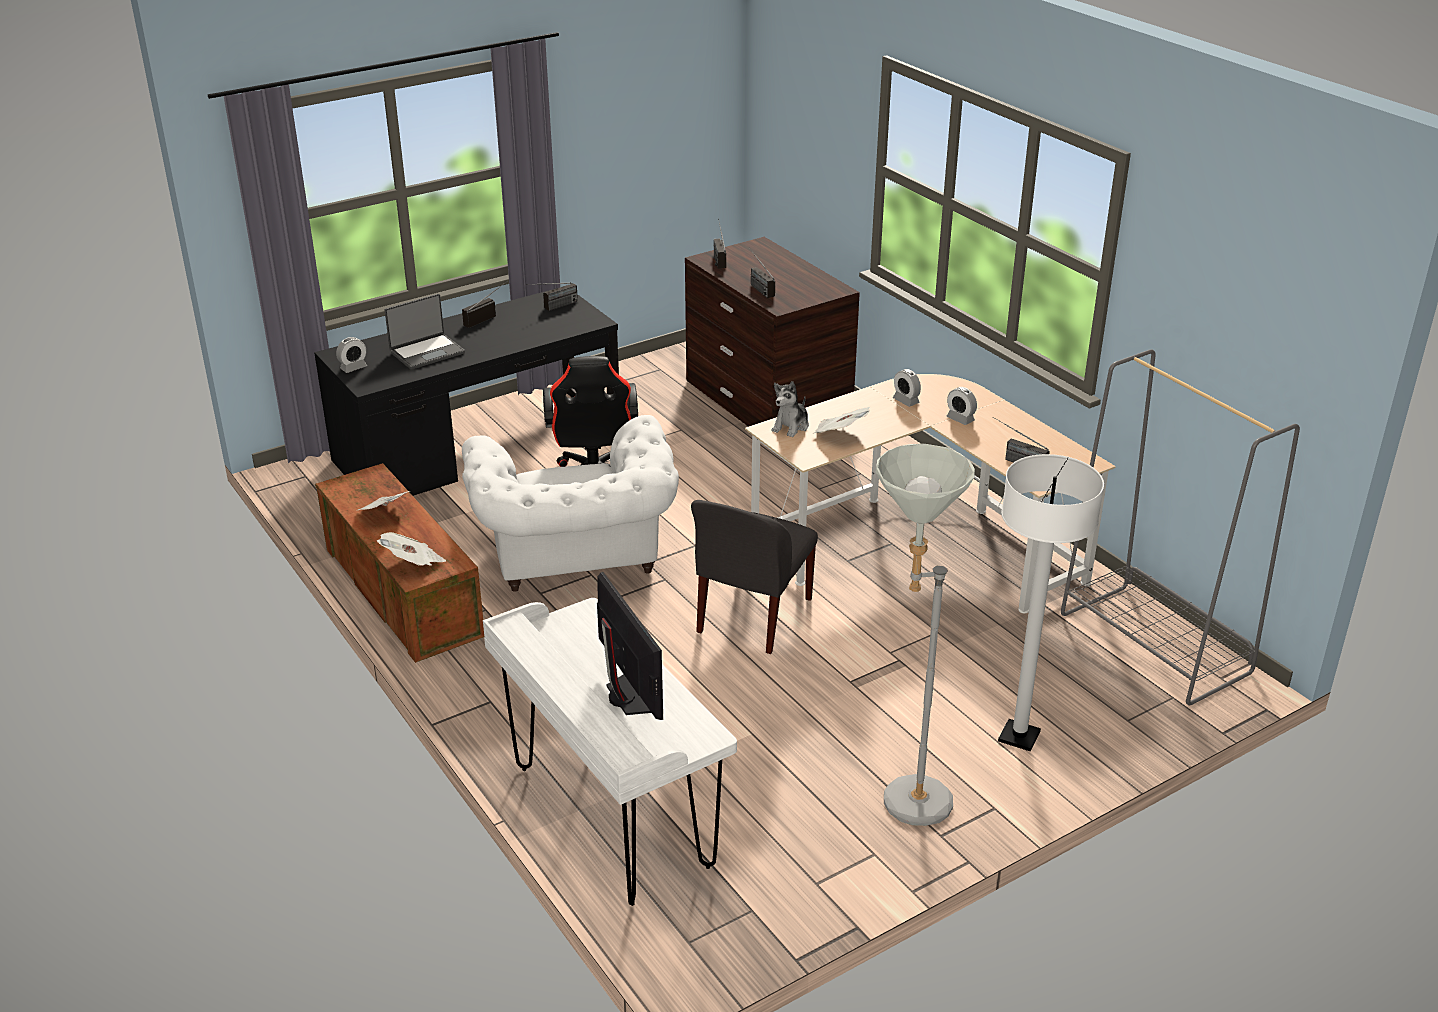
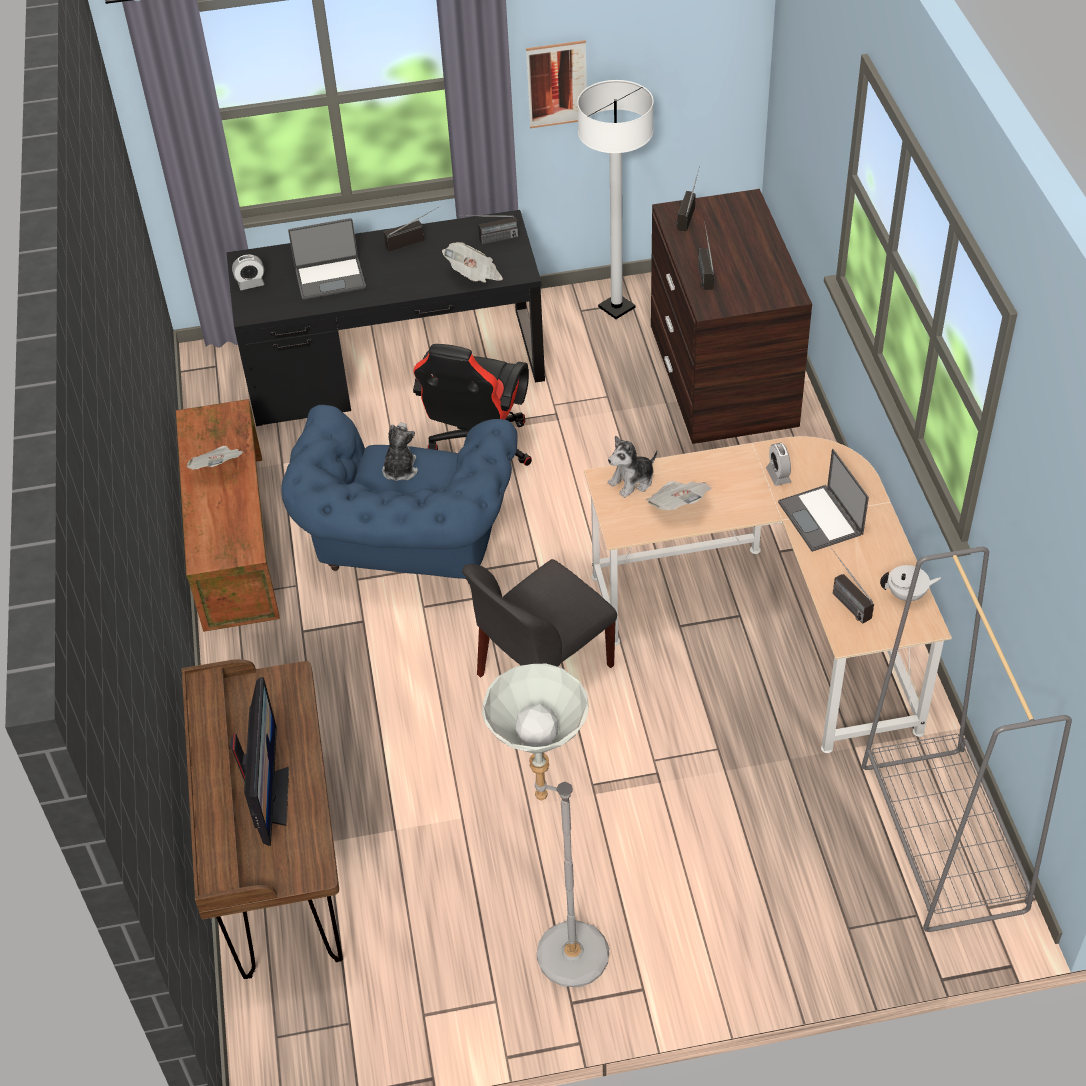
camera: 25 degrees right, 15 degrees up
(413, 563) = (211, 541): newspaper -> newspaper (474, 276)
(560, 481) = (400, 469): none -> plush toy
(576, 565) = (408, 553): white armchair -> blue armchair
(584, 168) = (557, 84): none -> picture
(611, 817) = (282, 872): white desk -> brown desk
(960, 419) = (821, 519): alarm clock -> laptop
(1019, 737) = (721, 910): white floor lamp -> white floor lamp (616, 307)
(1062, 448) = (907, 595): none -> white teapot

